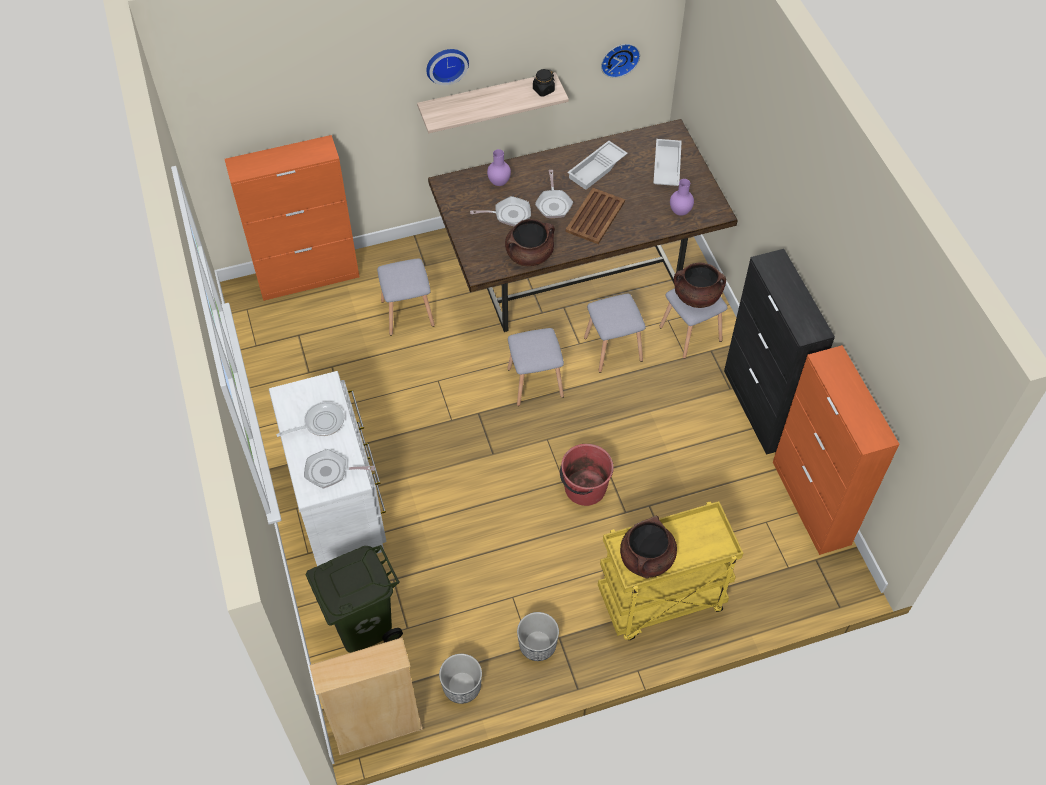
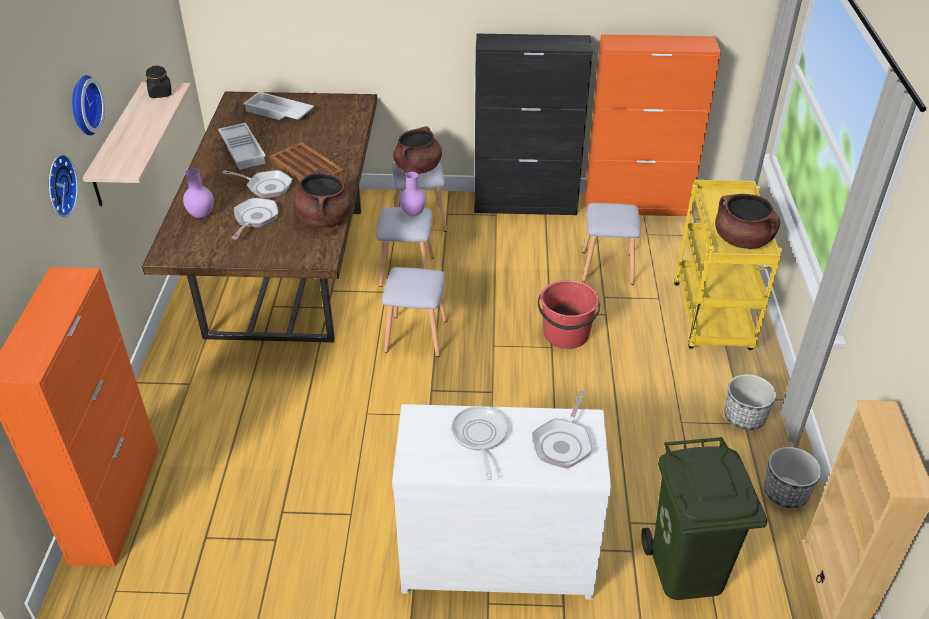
camera: 70 degrees left, 15 degrees down
(407, 312) = (248, 417): grey stool -> grey stool (606, 267)
(619, 58) = (164, 46): wall clock -> wall clock (58, 185)
(679, 212) = (342, 119): purple vase -> purple vase (413, 214)

